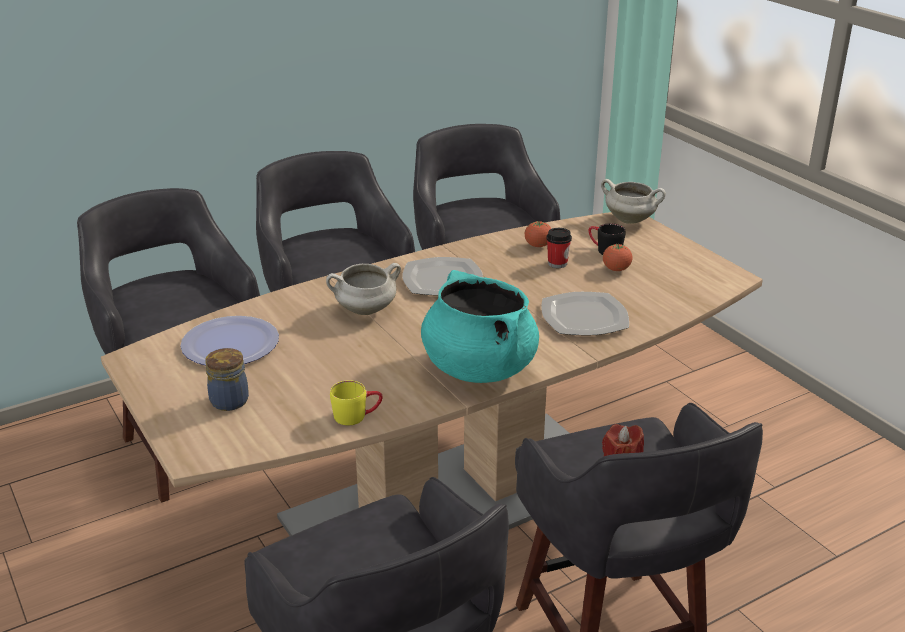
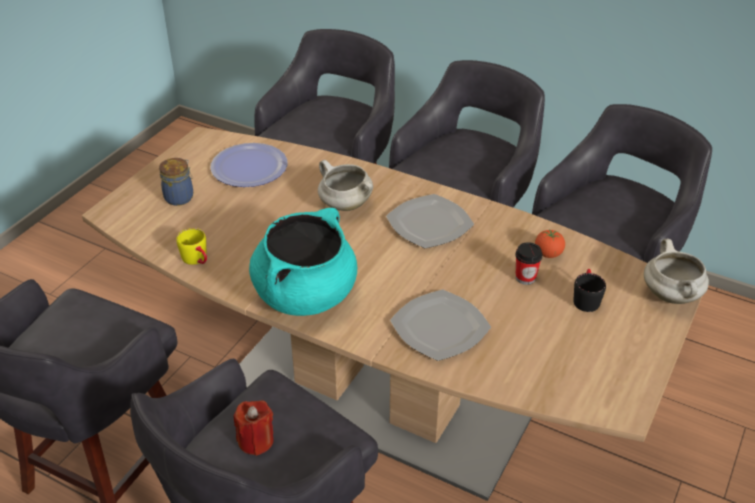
camera: 60 degrees right, 10 degrees up
(616, 269) = (553, 319): tomato -> none

